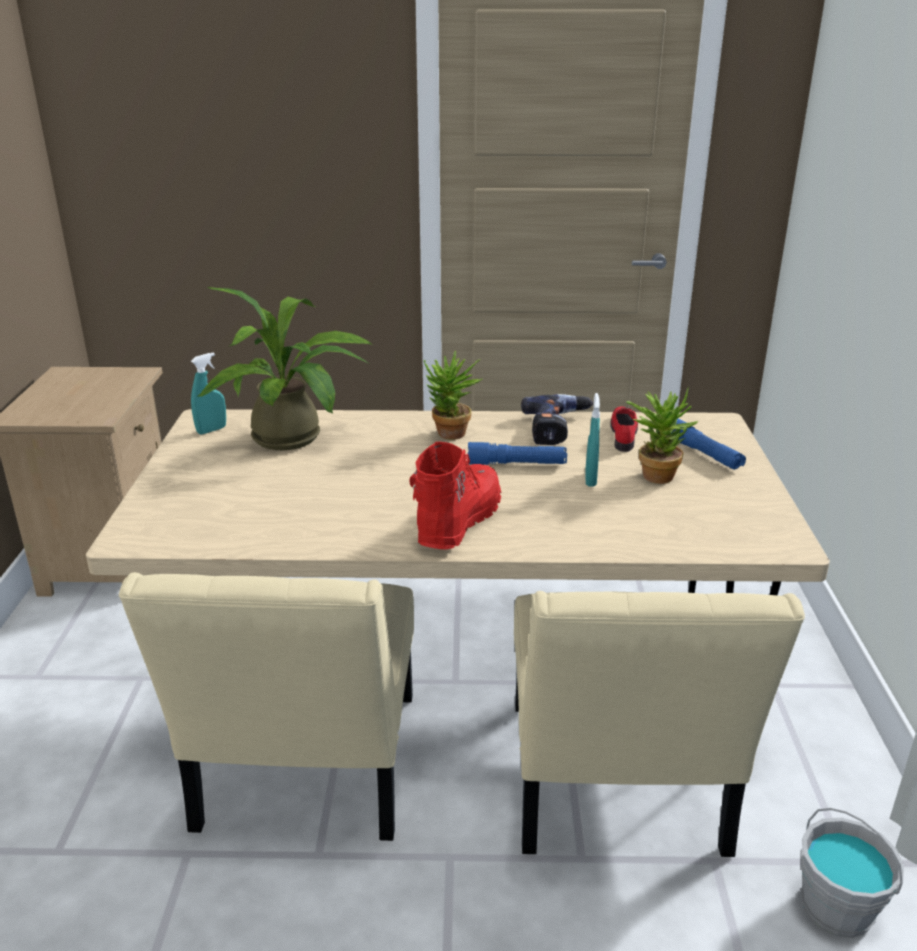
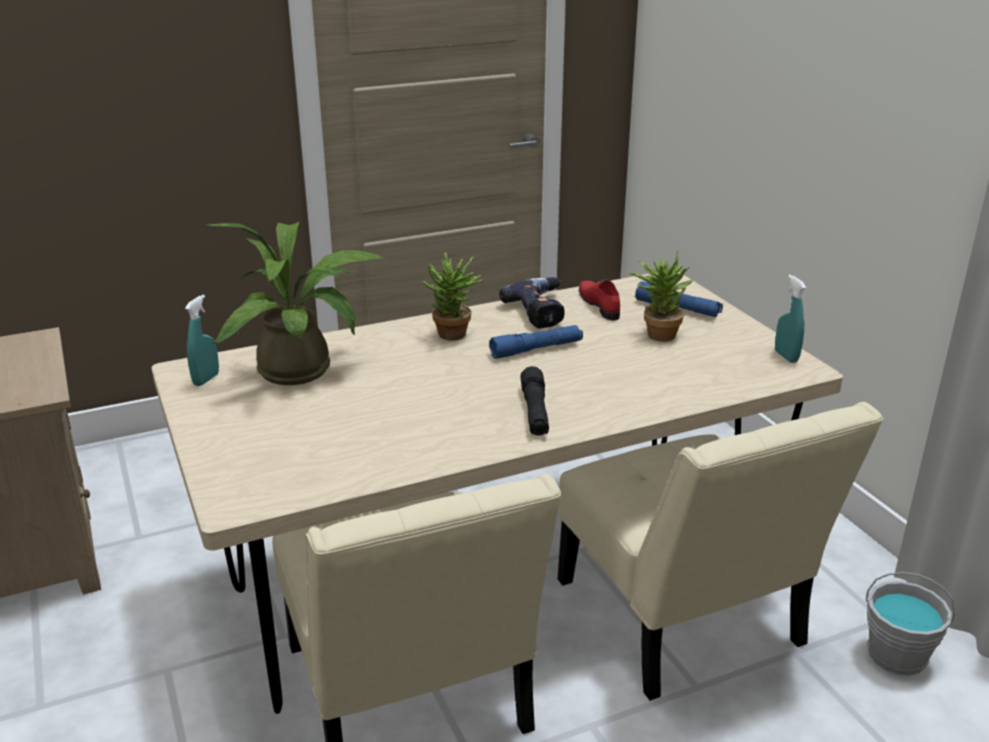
camera: 25 degrees left, 0 degrees up
(457, 522) = (535, 411): red boot -> black flashlight
(590, 479) = (611, 350): turquoise spray bottle -> turquoise spray bottle (786, 356)

